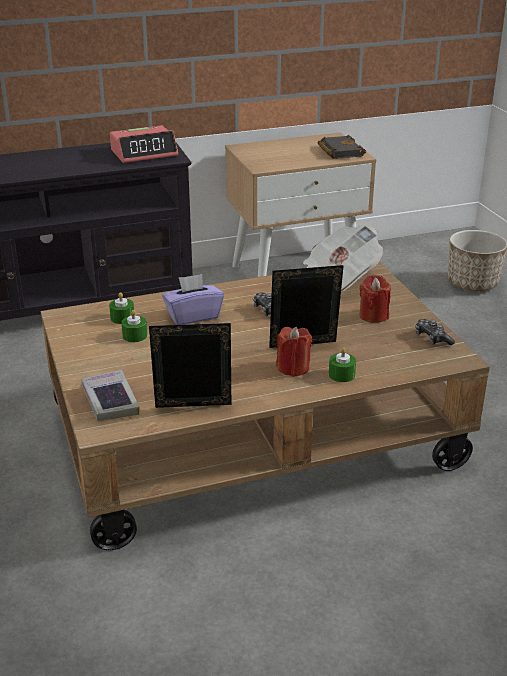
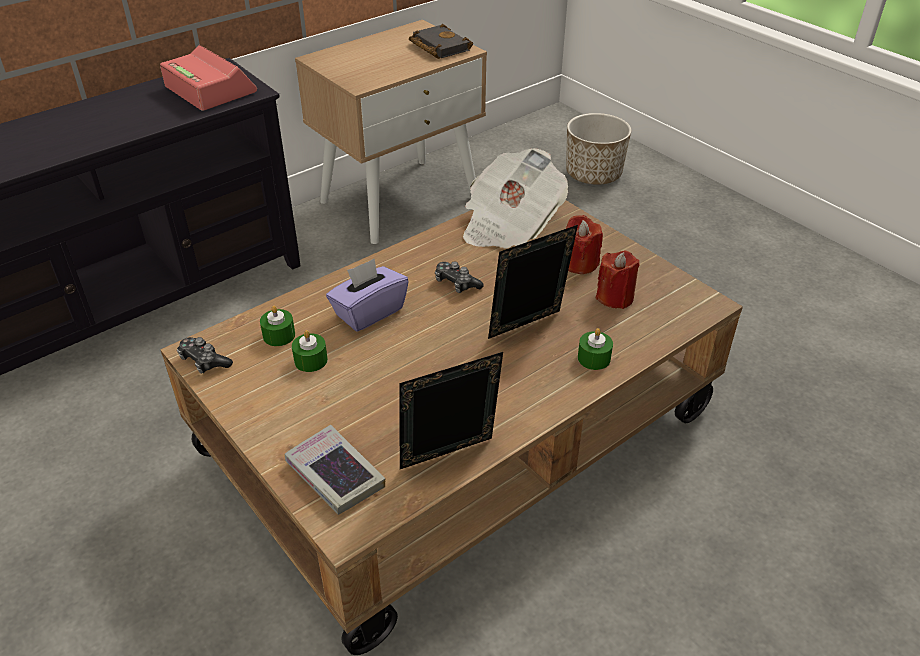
camera: 20 degrees left, 10 degrees up
(144, 153) = (210, 90): alarm clock -> alarm clock turned 90 degrees counterclockwise
(293, 368) = (533, 362): red candle -> red candle (615, 297)
(432, 338) = (661, 281): game controller -> game controller (204, 361)

